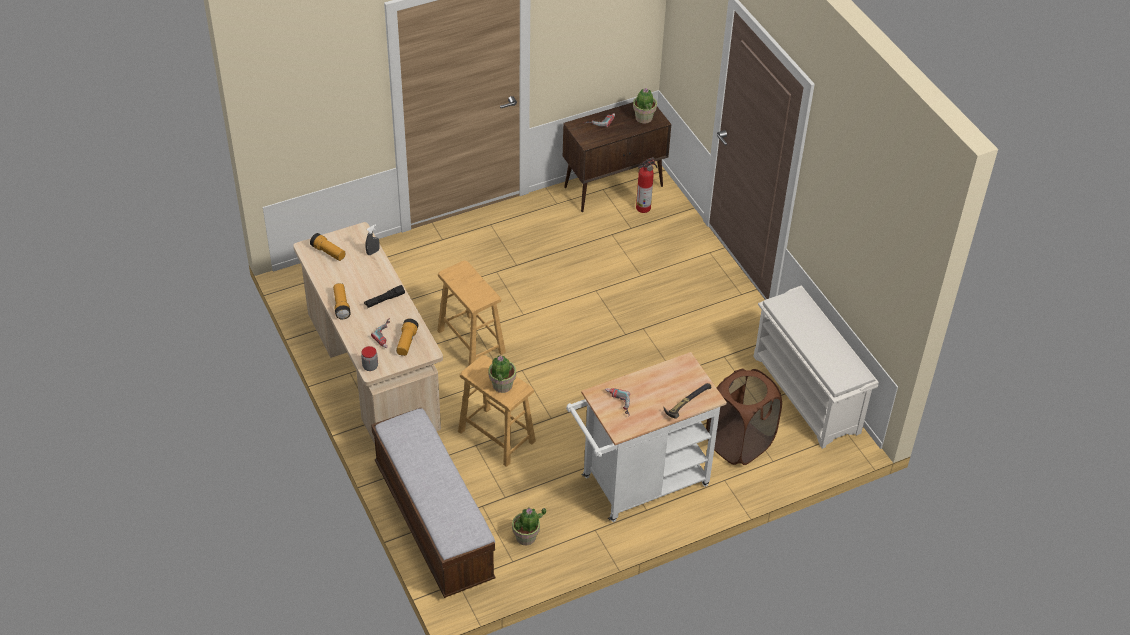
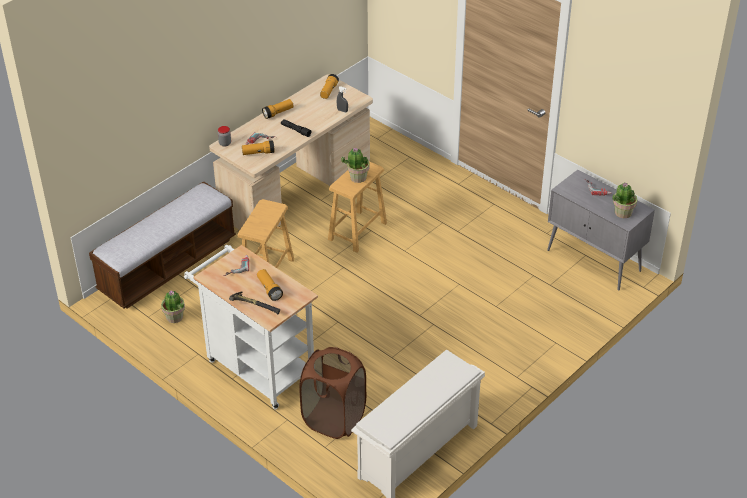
camera: 70 degrees right, 5 degrees down
(502, 385) = (259, 223): potted plant -> potted plant (358, 177)
(614, 186) = (594, 261): brown cabinet -> grey cabinet
(644, 207) = (582, 286): fire extinguisher -> none
(665, 386) = (269, 289): none -> flashlight

